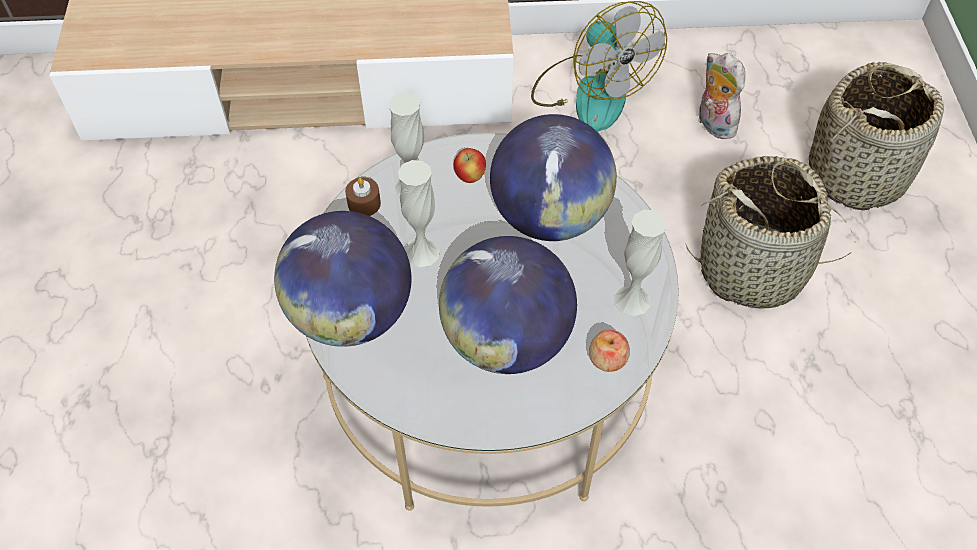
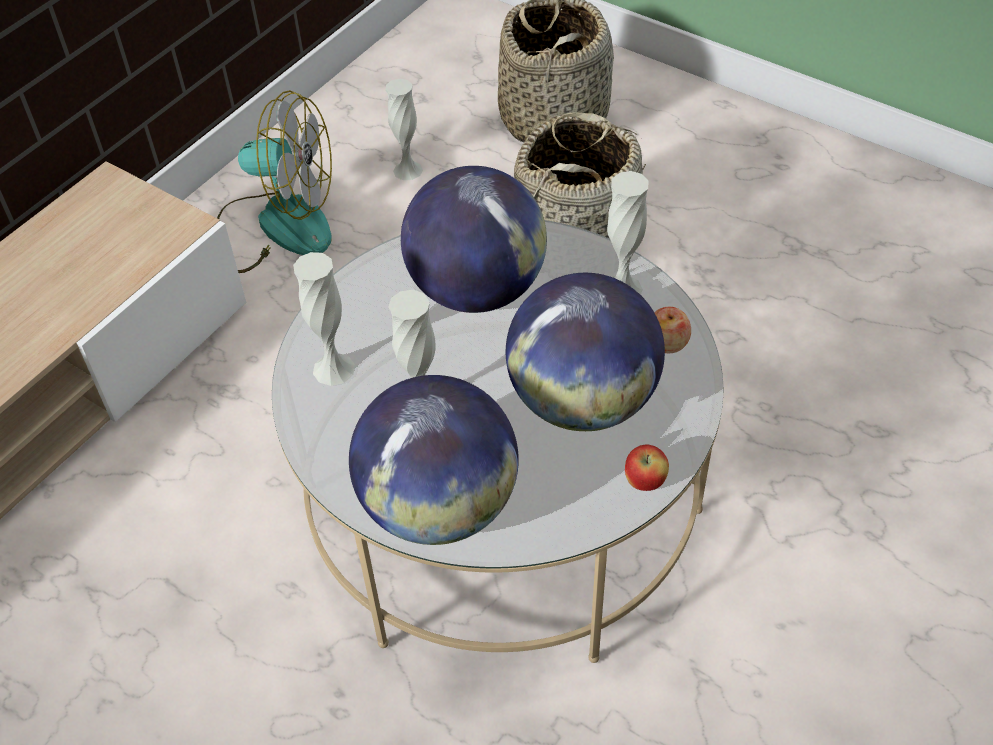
camera: 50 degrees left, 5 degrees down
(364, 203) = (313, 419): brown candle -> none
(470, 177) = (370, 318): apple -> apple (645, 481)
(712, 124) = (408, 170): plush toy -> white vase

